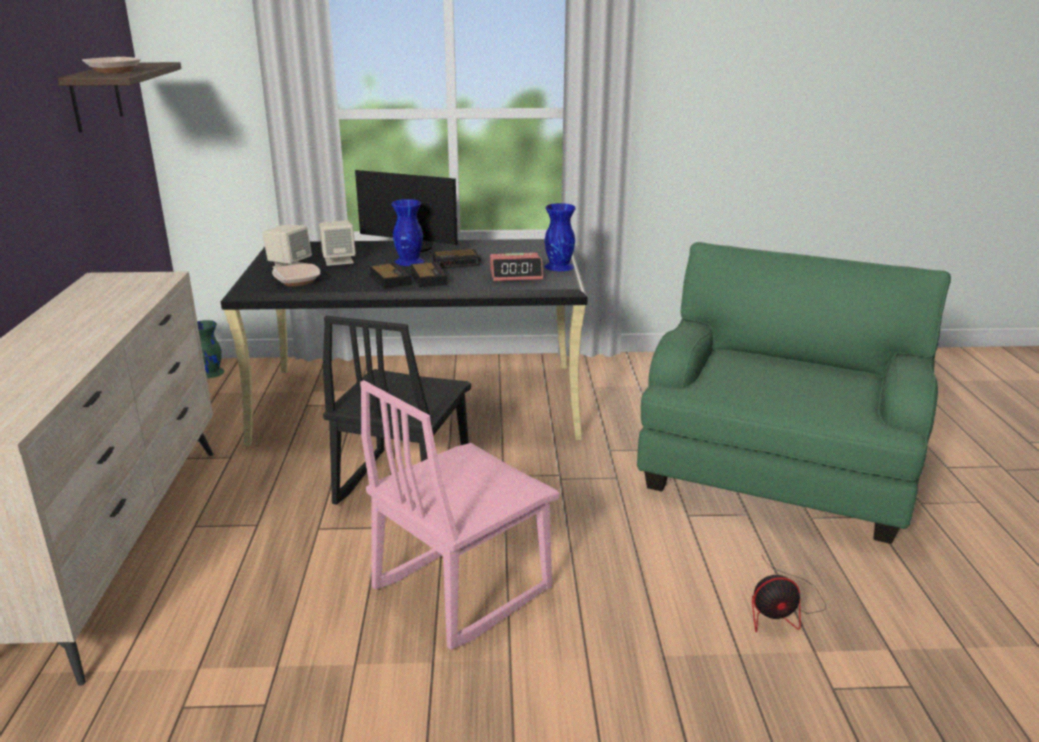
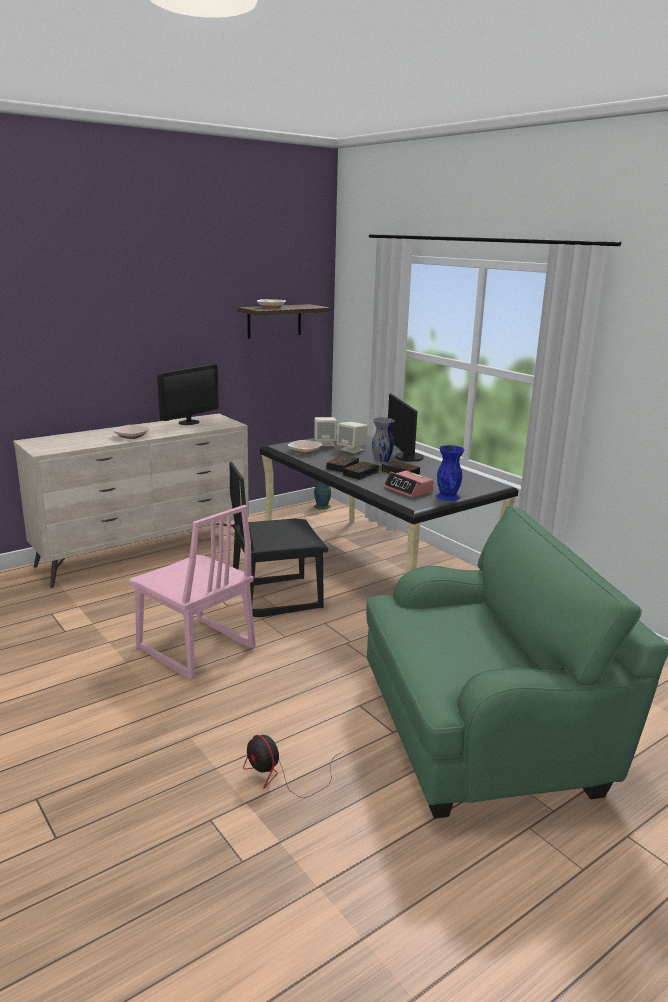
camera: 55 degrees right, 5 degrees down
(76, 346) = (131, 436): none -> bowl
(92, 297) = (189, 422): none -> monitor
(409, 261) = (381, 462): blue vase -> grey vase
(461, 588) = (195, 648): pink chair -> pink chair turned 150 degrees counterclockwise

